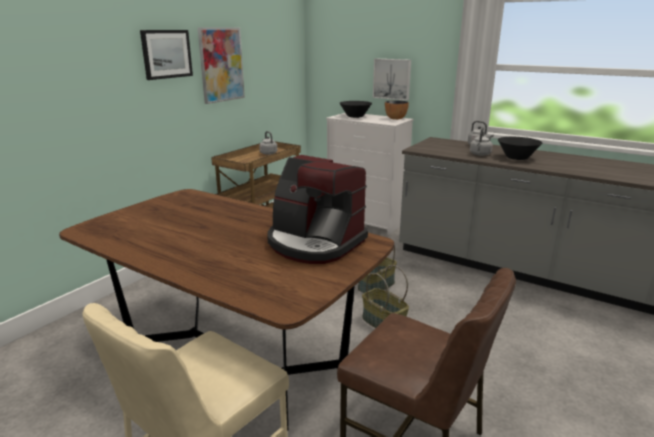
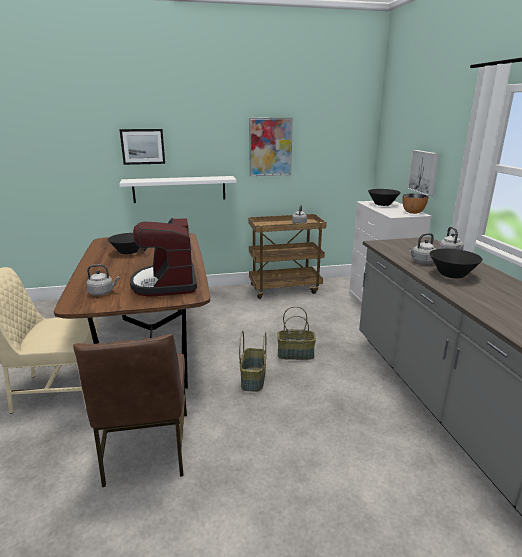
camera: 45 degrees right, 0 degrees up
(127, 133) = (179, 189): none -> white shelf
(166, 54) = (218, 137): picture -> picture (143, 146)
(167, 231) = (128, 252): none -> black bowl
(276, 279) = (103, 292): none -> grey kettle

